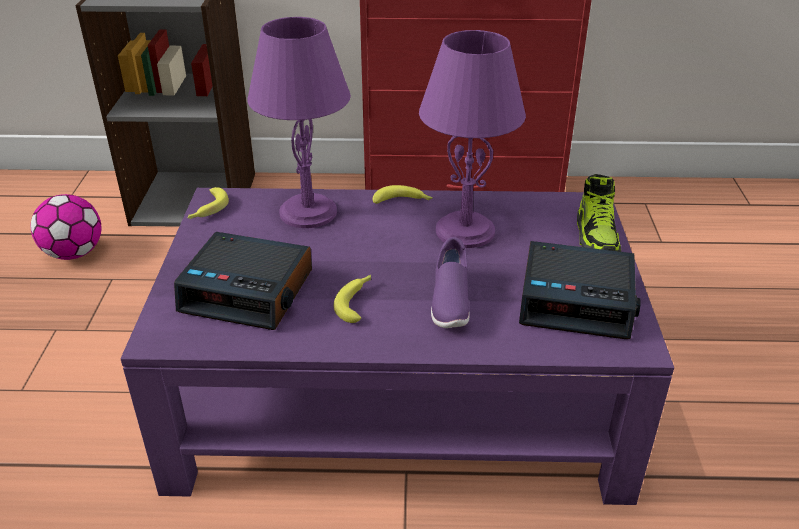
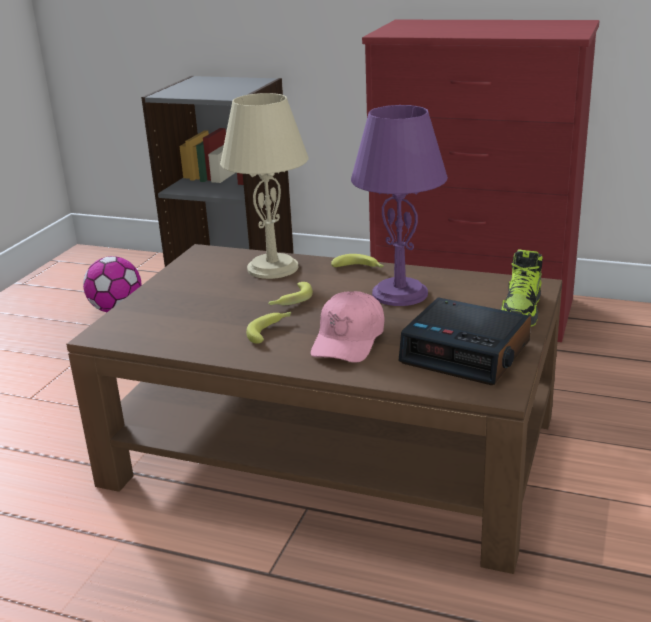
camera: 20 degrees right, 10 degrees down
(207, 210) = (192, 259): banana -> banana (290, 300)
(249, 291) = (189, 314): alarm clock -> none
(308, 212) = (272, 268): purple table lamp -> beige table lamp
(401, 395) = (334, 450): purple coffee table -> brown coffee table
(449, 302) = (349, 340): purple shoe -> pink cap

